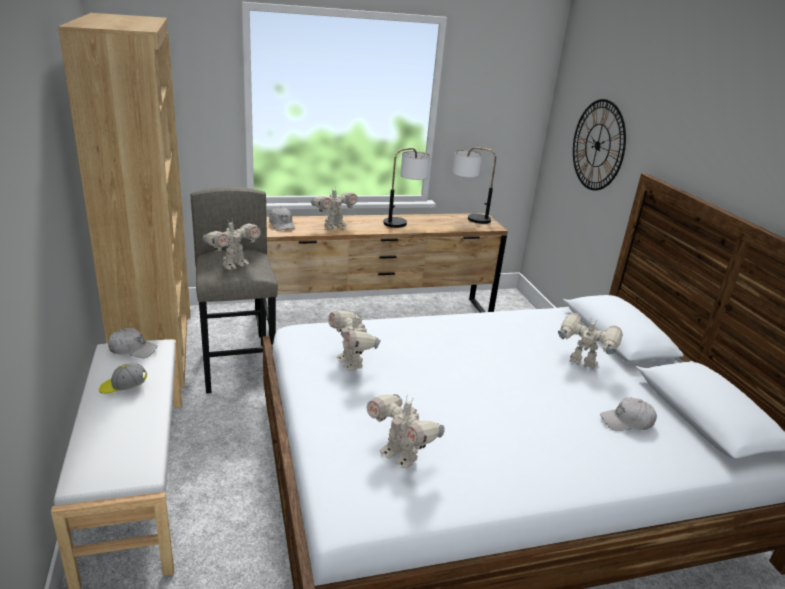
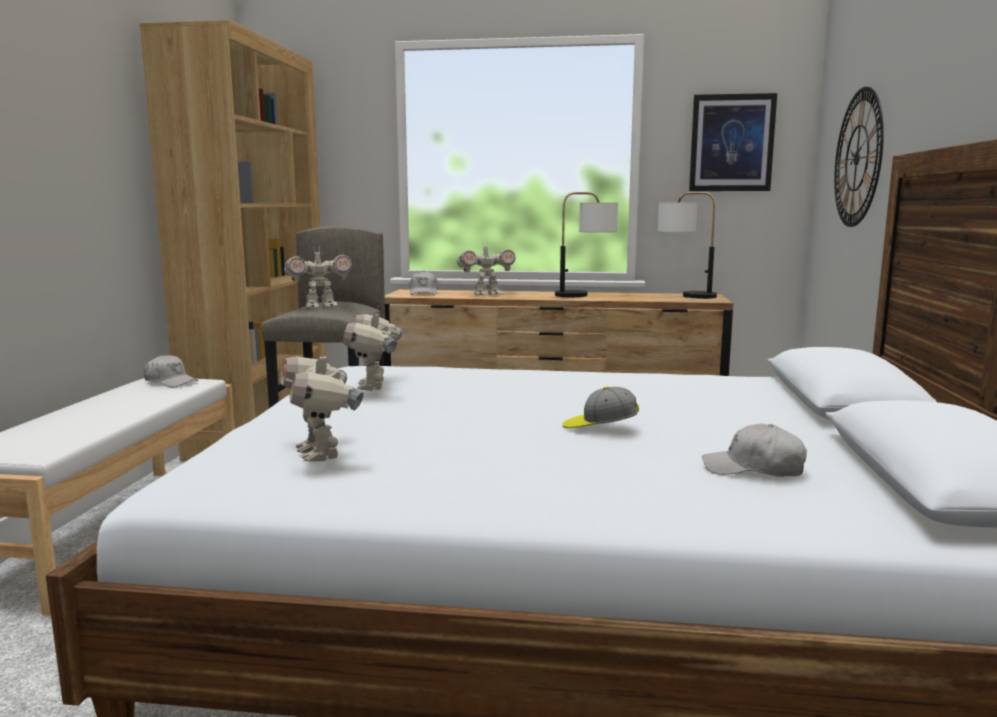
camera: 25 degrees right, 15 degrees down
(123, 387) = (119, 402): cap -> cap (600, 427)
(499, 104) = (731, 143): none -> picture
(582, 364) = (738, 416): toy robot -> none

